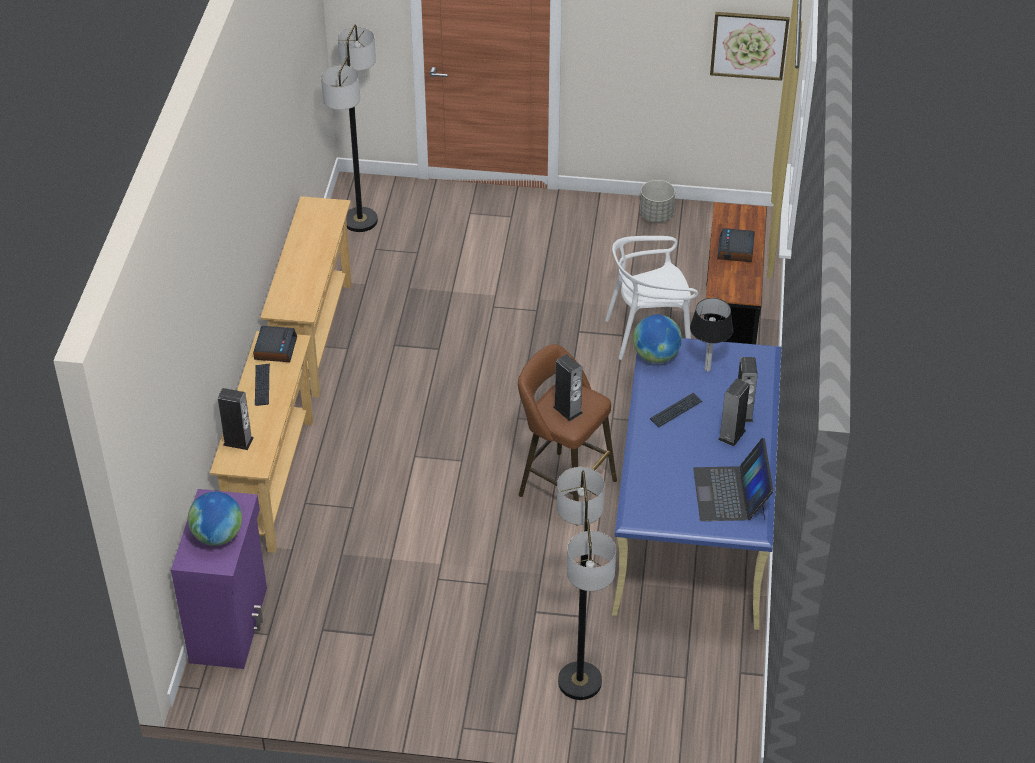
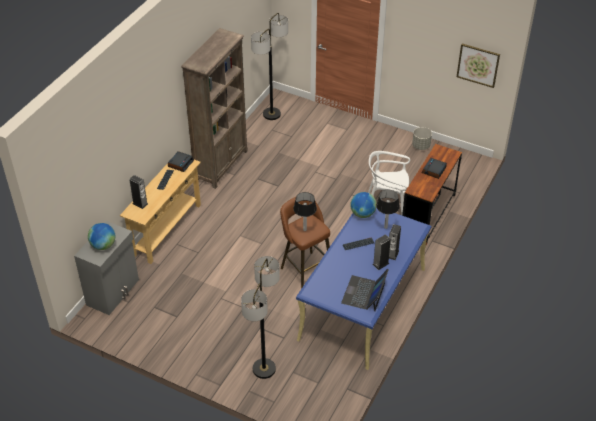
camera: 20 degrees right, 0 degrees up
(230, 624) = (113, 292): purple cabinet -> grey cabinet
(314, 337) = (221, 165): beige console table -> brown bookcase
(567, 410) = (304, 229): speaker -> table lamp

